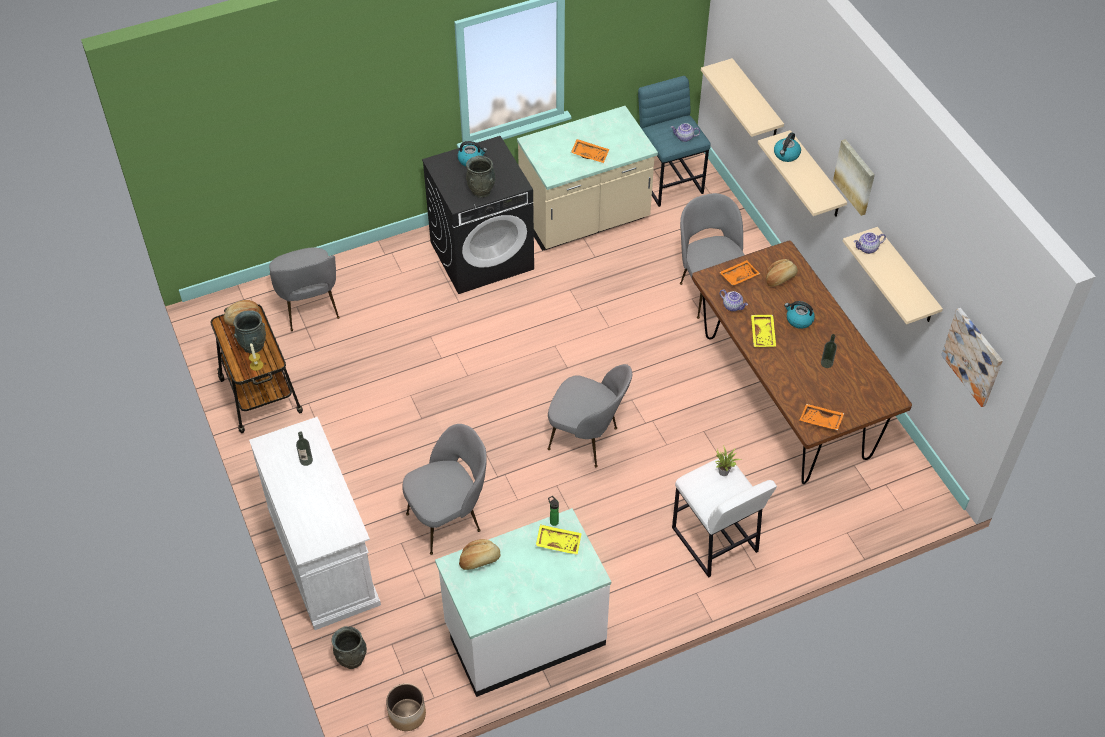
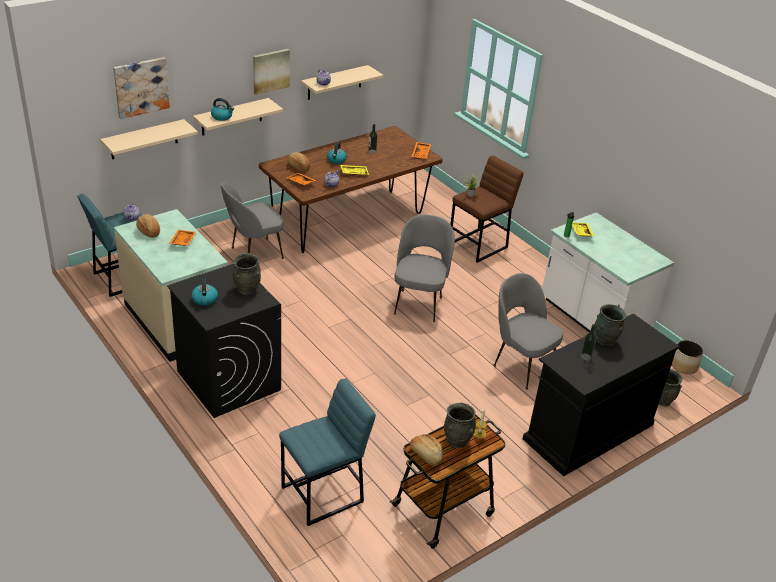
camera: 105 degrees left, 15 degrees down
(310, 311) = (324, 493): grey chair -> blue stool
(323, 556) = (588, 432): white dresser -> black dresser
(328, 489) = (604, 340): none -> grey vase
(479, 560) = (616, 263): bread -> bread (149, 231)
(716, 541) = (479, 245): white stool -> brown stool
(973, 356) = (397, 64): picture -> picture (141, 87)

